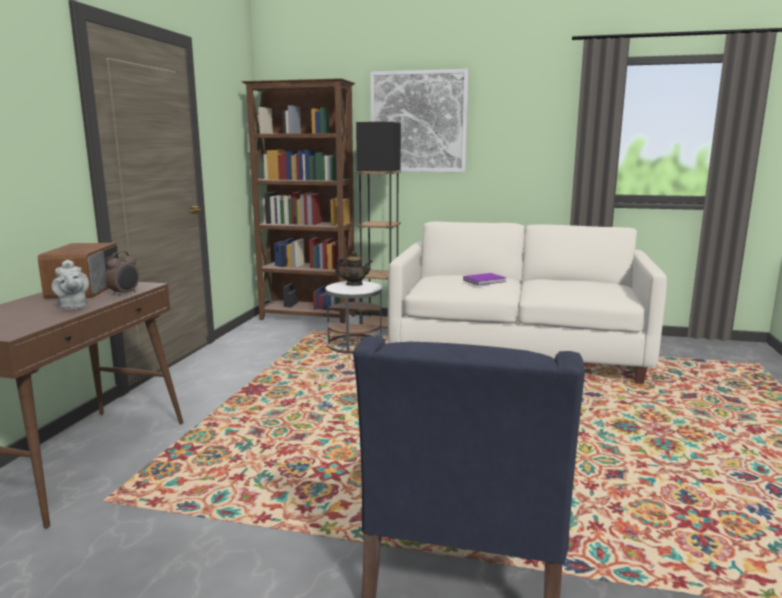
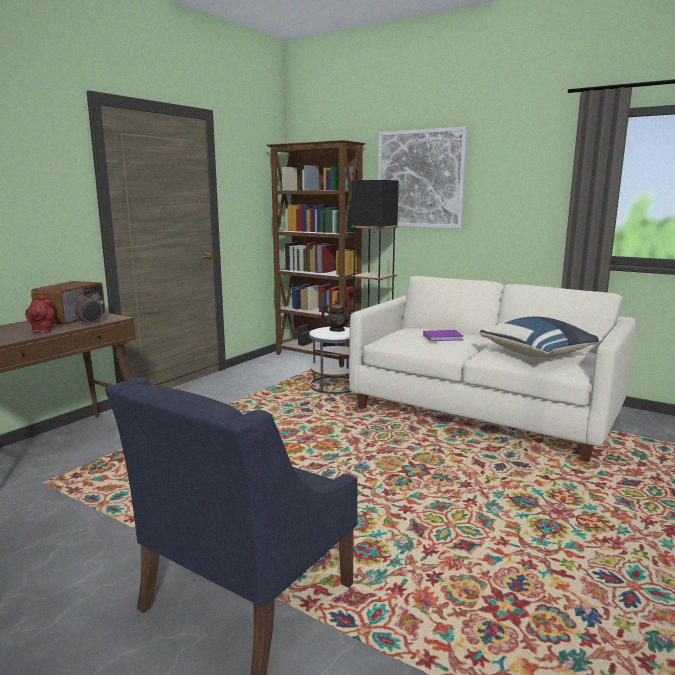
camera: 20 degrees right, 0 degrees up
(73, 307) = (42, 331): grey teapot -> red teapot
(585, 289) = (539, 354): none -> blue pillow

